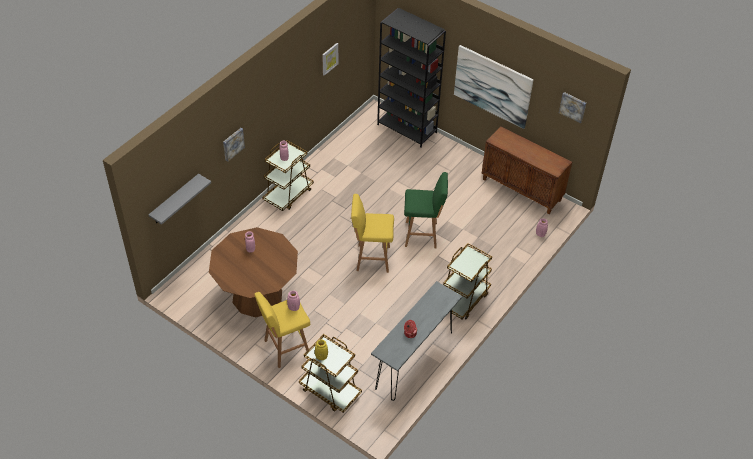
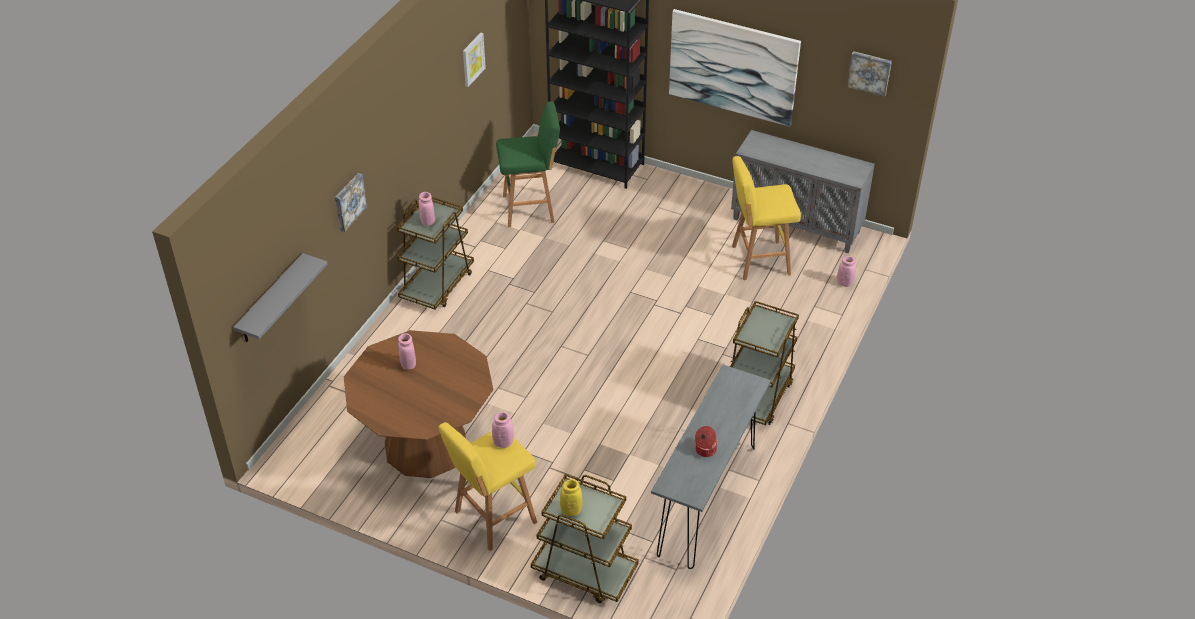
camera: 10 degrees left, 5 degrees down
(371, 258) = (595, 358): yellow stool -> yellow stool (758, 260)
(422, 235) = (665, 312): green stool -> green stool (531, 208)
(522, 189) = (797, 225): brown cabinet -> grey cabinet

